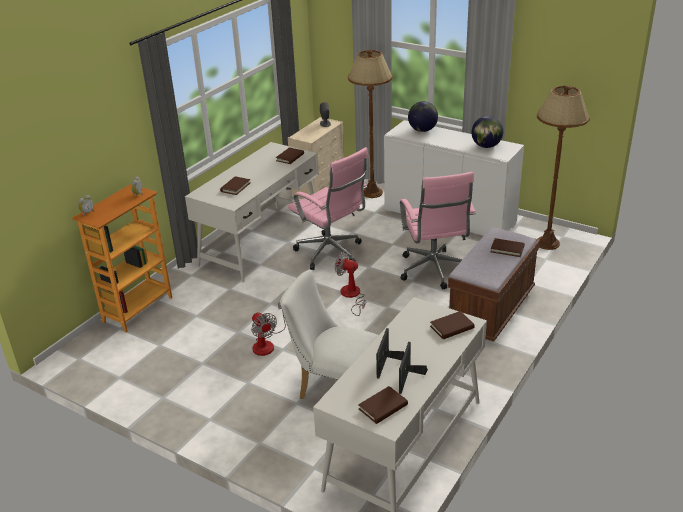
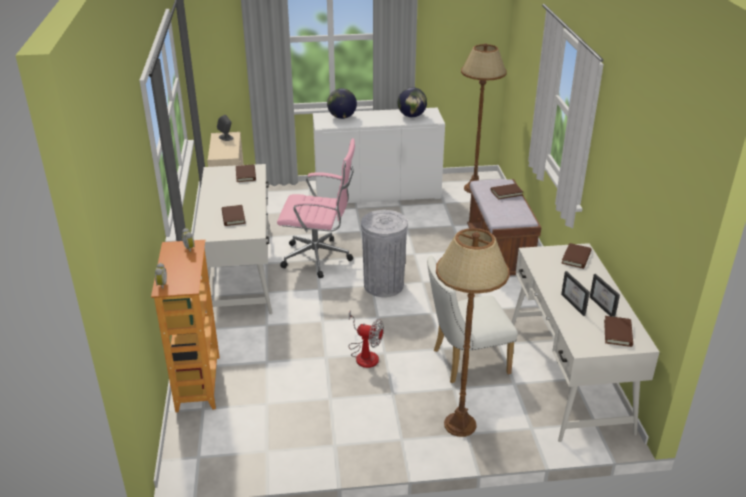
camera: 40 degrees left, 0 degrees up
(352, 296) = (383, 285): fan -> grey trash can
(372, 193) = (287, 195): brown floor lamp -> brown floor lamp (459, 425)
(434, 271) = (421, 240): pink office chair -> none

